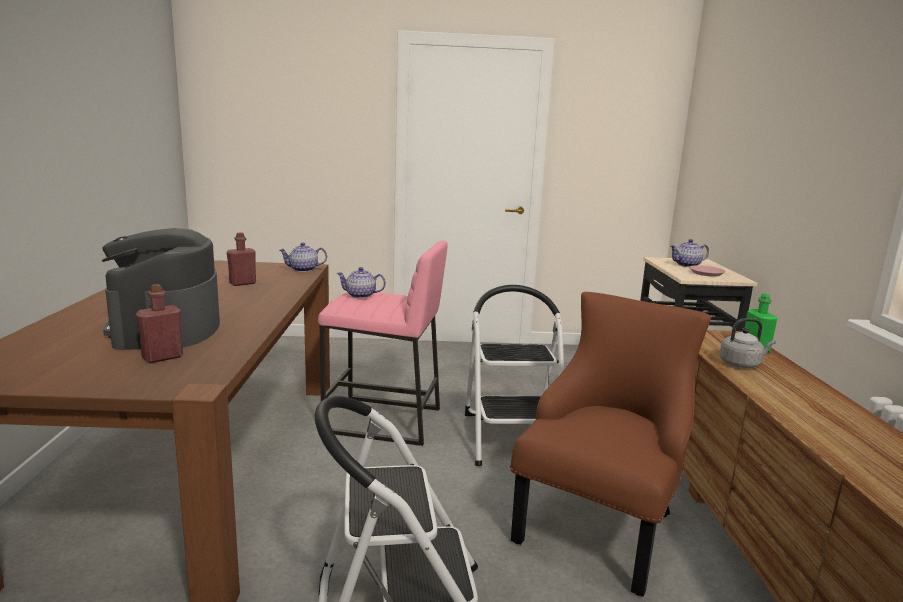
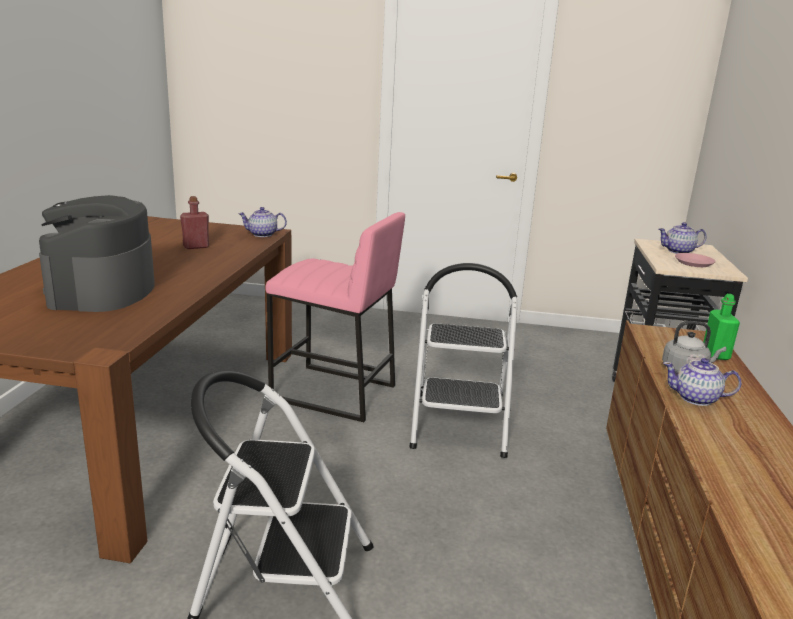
camera: 10 degrees right, 5 degrees up
(162, 357) = (85, 320): red bottle -> none
(361, 295) = (313, 265): teapot -> teapot (696, 398)
(598, 532) = (510, 529): brown chair -> none

